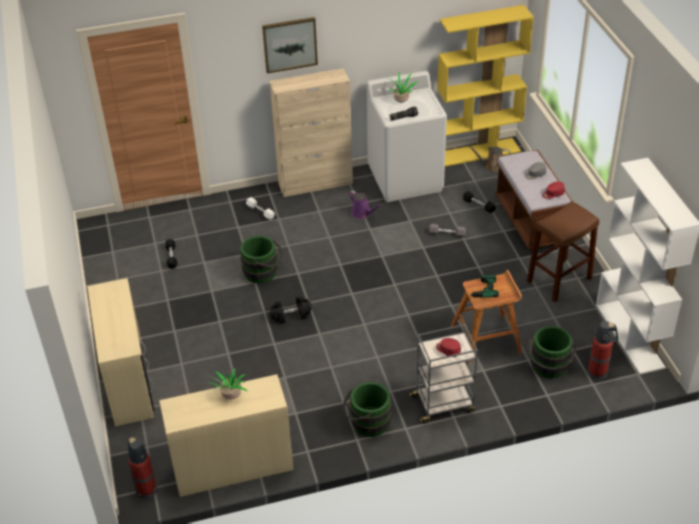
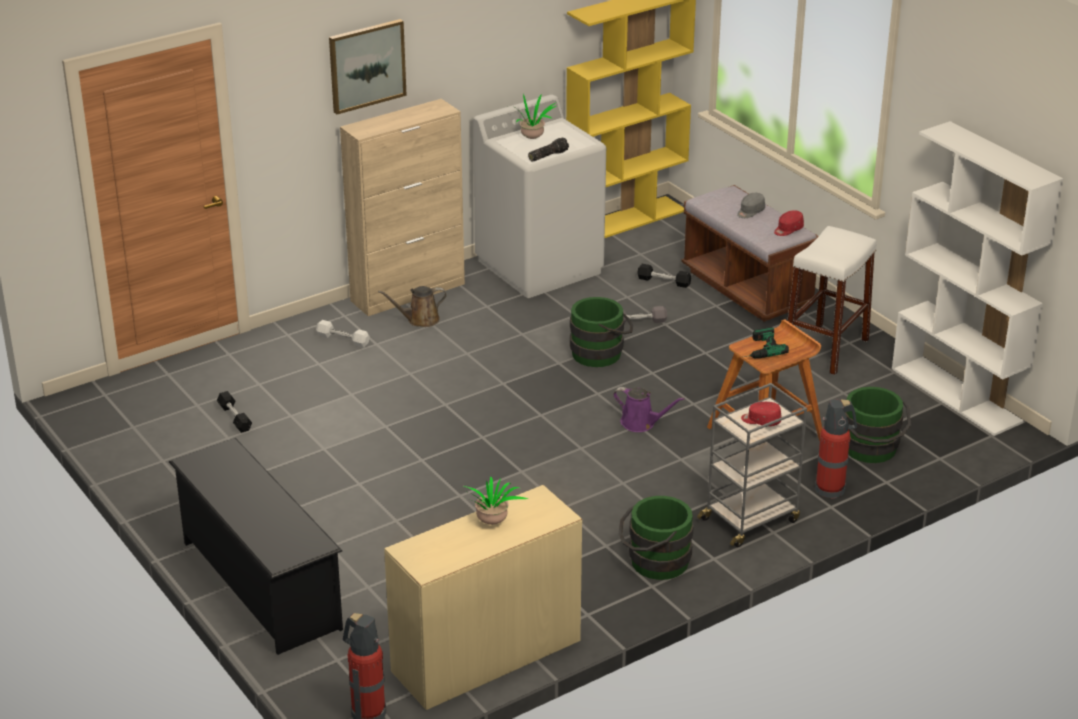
camera: 20 degrees left, 10 degrees down
(129, 381) = (260, 584): beige desk -> black shoe rack
(264, 272) = (392, 412): green bucket -> green bucket (601, 353)
(291, 315) = (465, 457): black dumbbell -> none
(362, 213) = (500, 317): purple watering can -> purple watering can (641, 423)
(492, 166) = (655, 233): brown watering can -> brown watering can (420, 320)
(559, 280) = (825, 349): brown stool -> white stool
(598, 372) = (939, 443): fire extinguisher -> fire extinguisher (831, 489)

